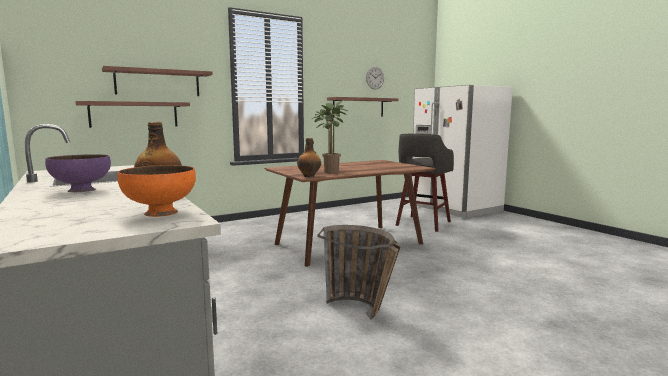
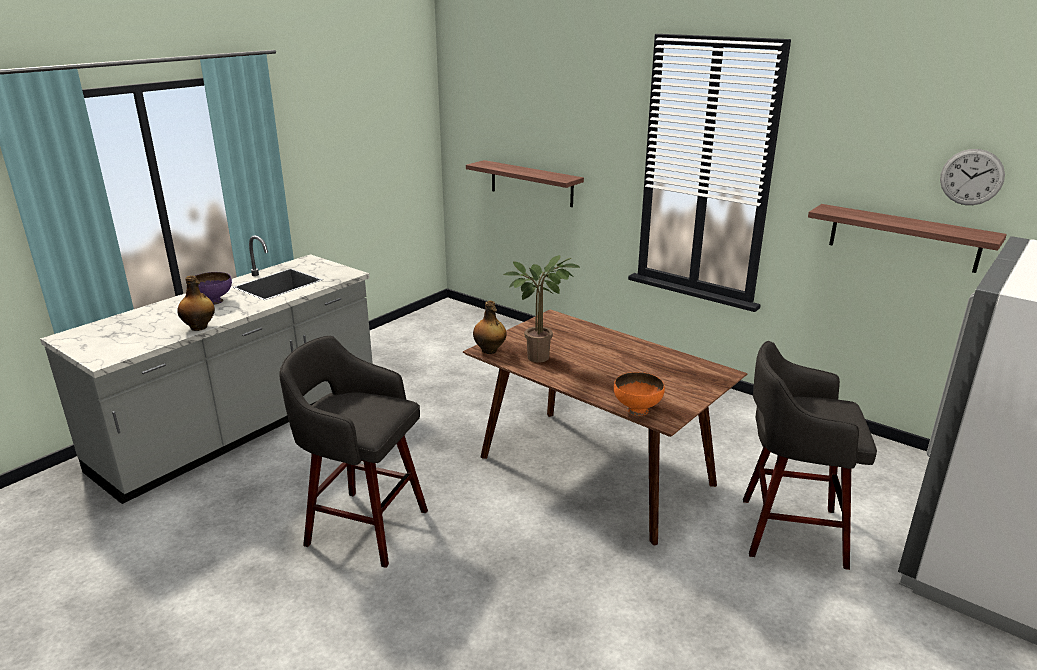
camera: 70 degrees right, 15 degrees up
(158, 83) = (557, 147): shelf -> none
(160, 212) = (127, 347): orange bowl -> orange bowl (637, 410)
(363, 311) = (363, 526): basket -> grey stool

